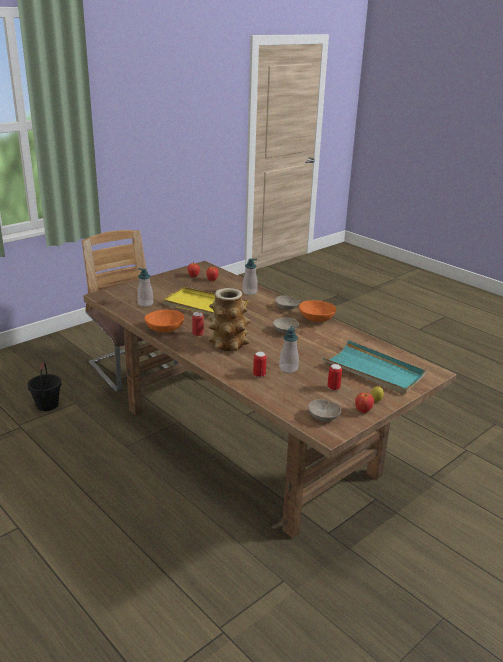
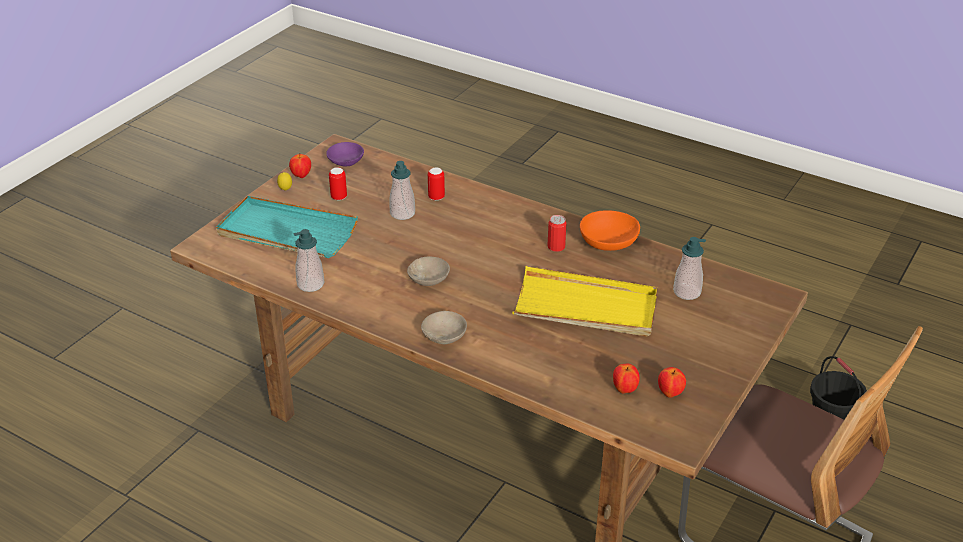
camera: 165 degrees right, 10 degrees up
(228, 344) = (501, 237): vase -> none
(249, 292) = (530, 367): soap dispenser -> soap dispenser (310, 284)
(316, 319) = (384, 316): orange bowl -> none
(322, 417) = (346, 161): beige bowl -> purple bowl

